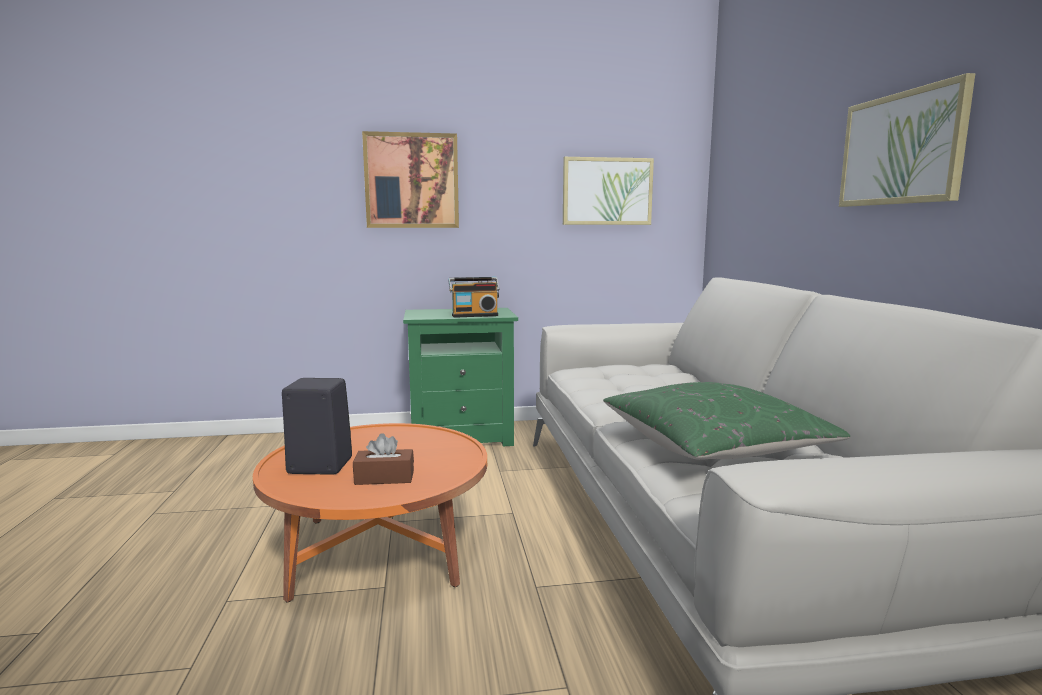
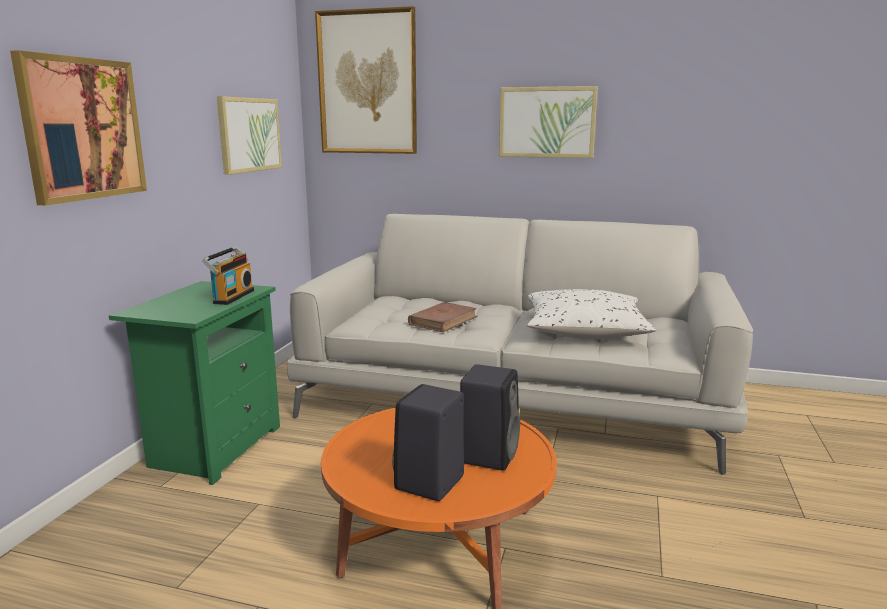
camera: 65 degrees left, 5 degrees up
(384, 478) = (488, 454): brown tissue box -> black speaker
(626, 389) = (443, 320): none -> brown book
(712, 446) = (584, 331): green pillow -> white pillow
(748, 130) = (367, 83): none -> picture

